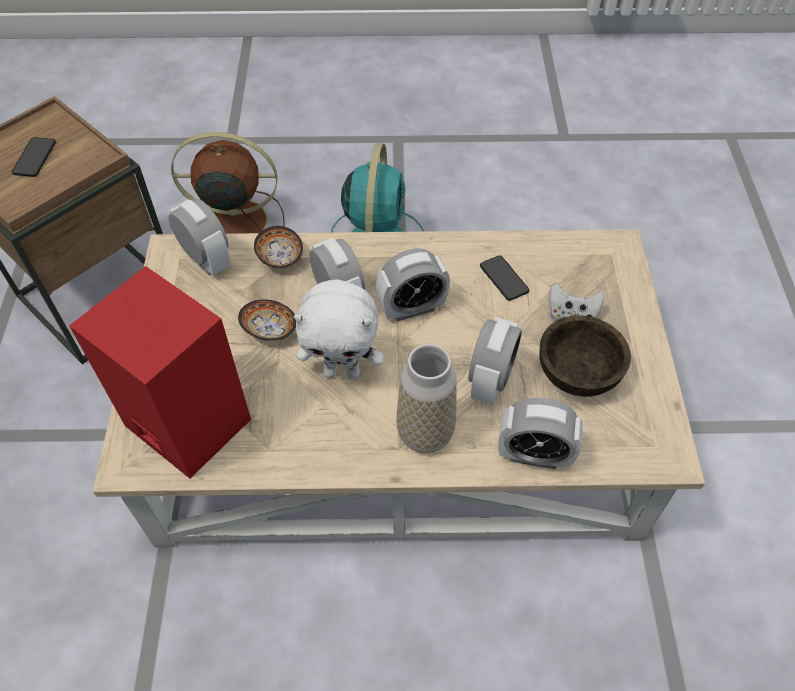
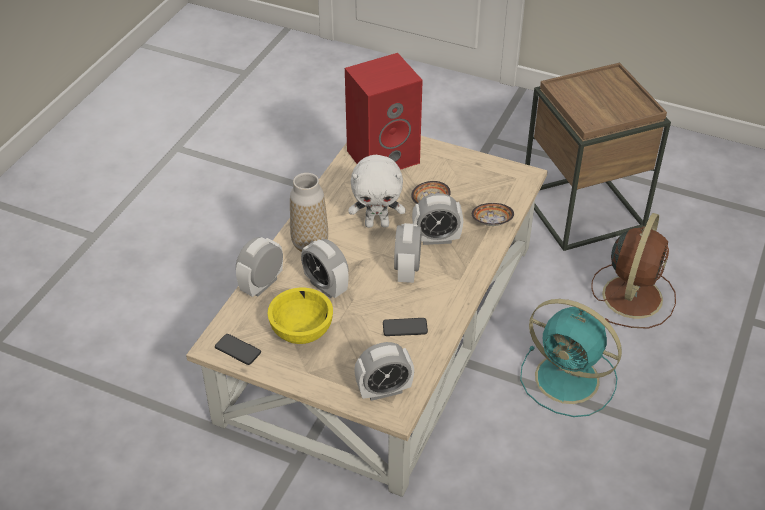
camera: 115 degrees right, 10 degrees down
(34, 158) = (602, 98): phone -> phone (238, 350)
(206, 260) = (508, 189): alarm clock -> alarm clock (384, 390)
(342, 371) = (377, 224): white plush toy -> white plush toy turned 120 degrees counterclockwise
(571, 314) = (350, 350): white game controller -> none
(577, 373) = (302, 331): brown bowl -> yellow bowl

